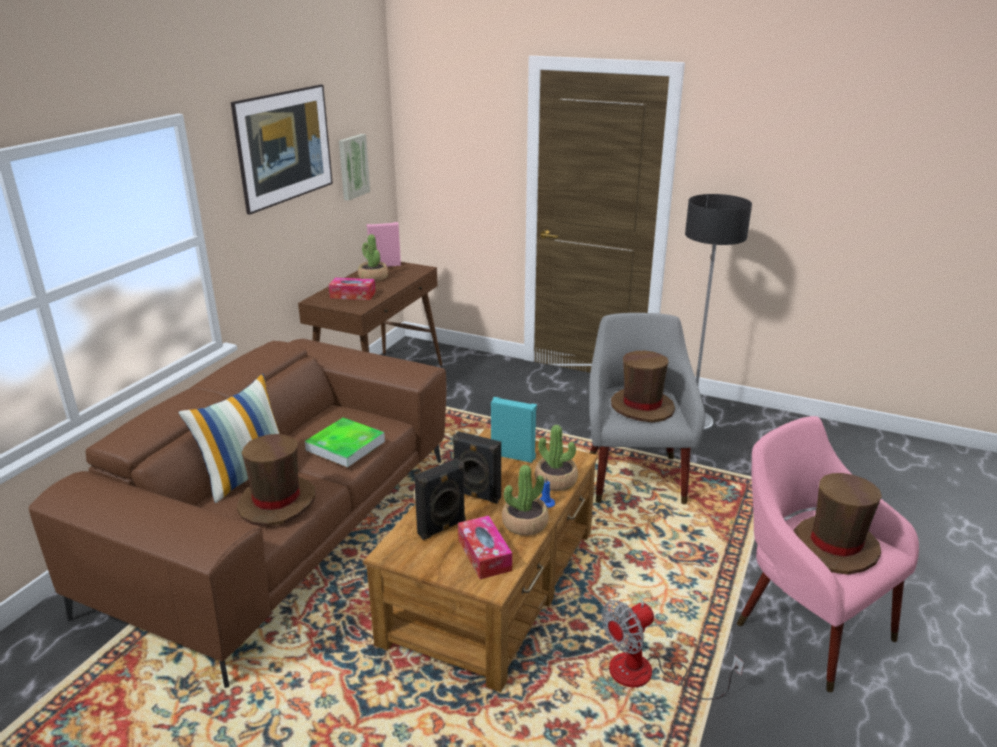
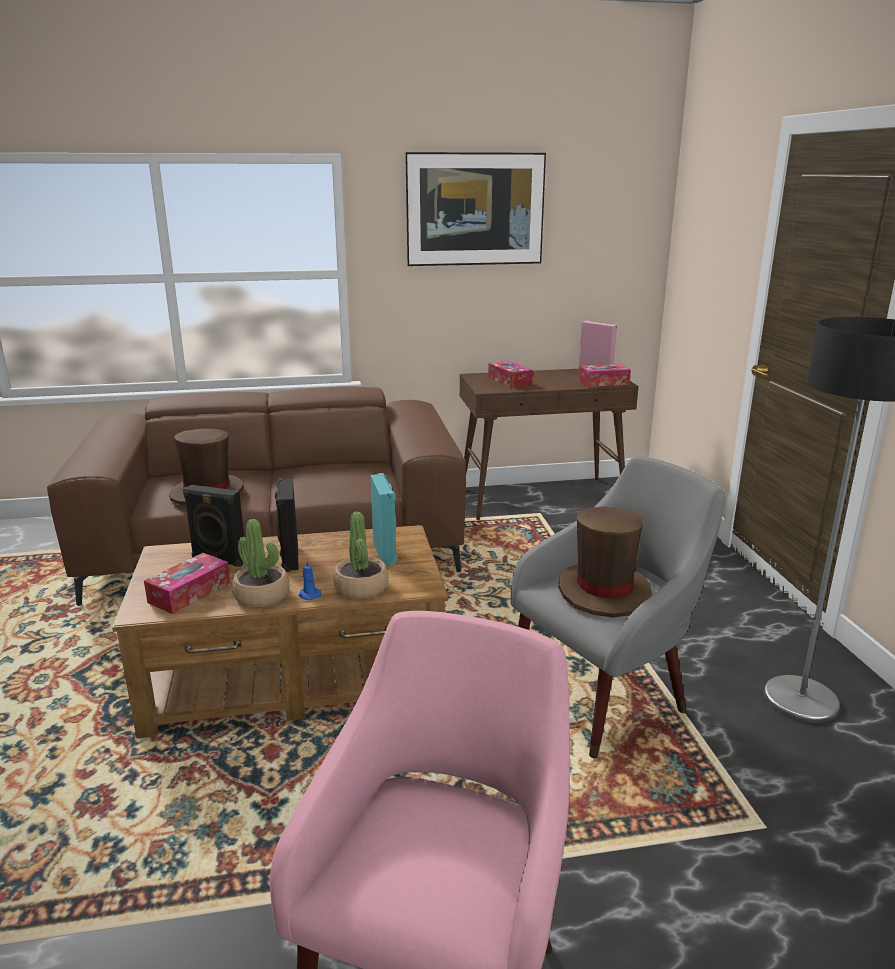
camera: 55 degrees right, 5 degrees down
(246, 474) = (238, 472): pillow -> none
(345, 446) = (318, 486): tray -> none
(352, 166) = (583, 253): picture -> none
(373, 277) = (560, 376): potted plant -> none
(412, 272) = (603, 382): none -> tissue box
(647, 675) = (221, 837): fan -> none
(835, 547) = (426, 854): brown hat -> none

